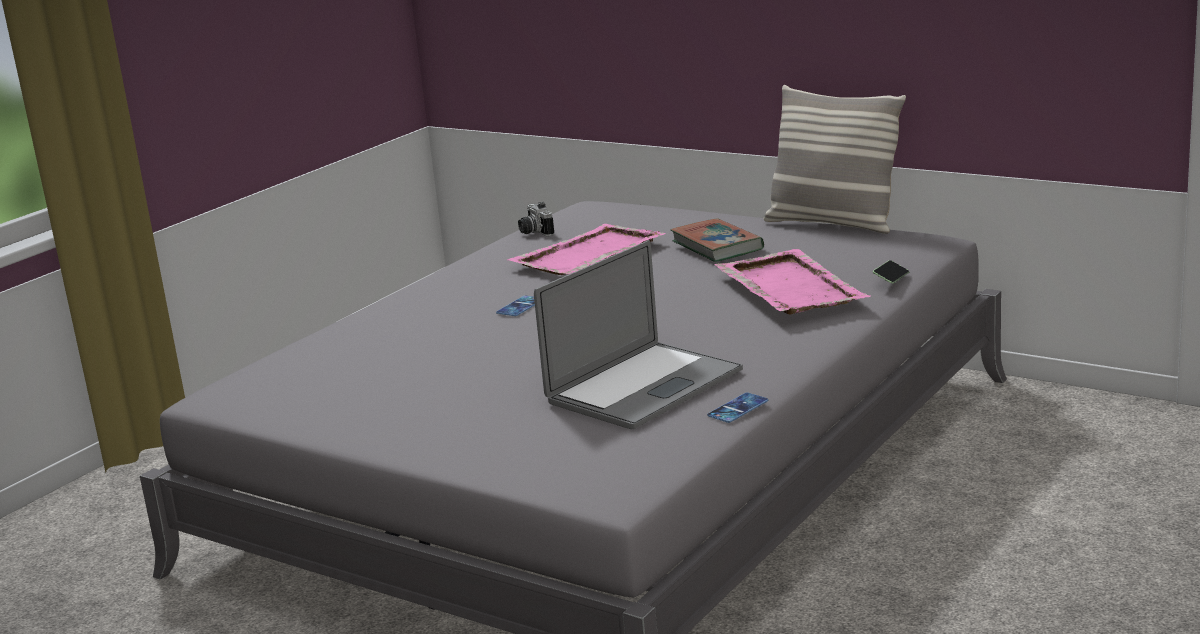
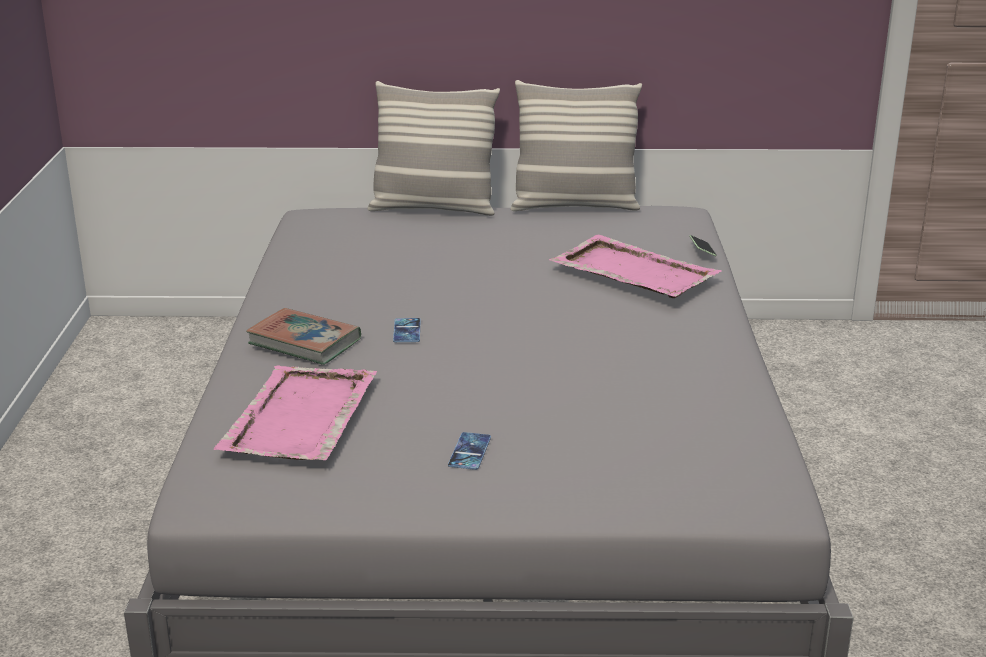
camera: 35 degrees left, 5 degrees up
(533, 232) = (294, 249): camera -> none
(586, 255) = (390, 266): pink tray -> pink tray (299, 419)
(644, 386) = (642, 391): laptop -> none
(701, 212) = (433, 208): none -> pillow
(717, 246) = (508, 241): book -> book (304, 342)
(738, 408) = (753, 396): phone -> phone (469, 451)

